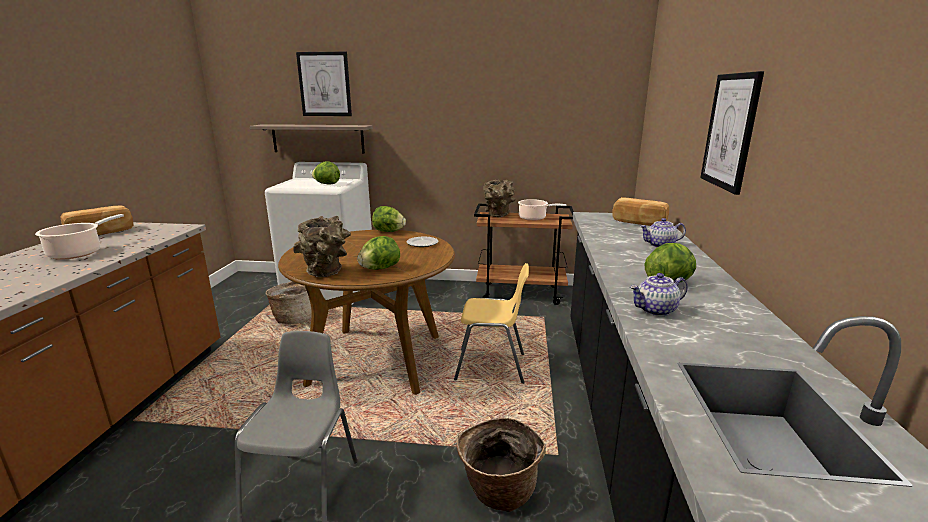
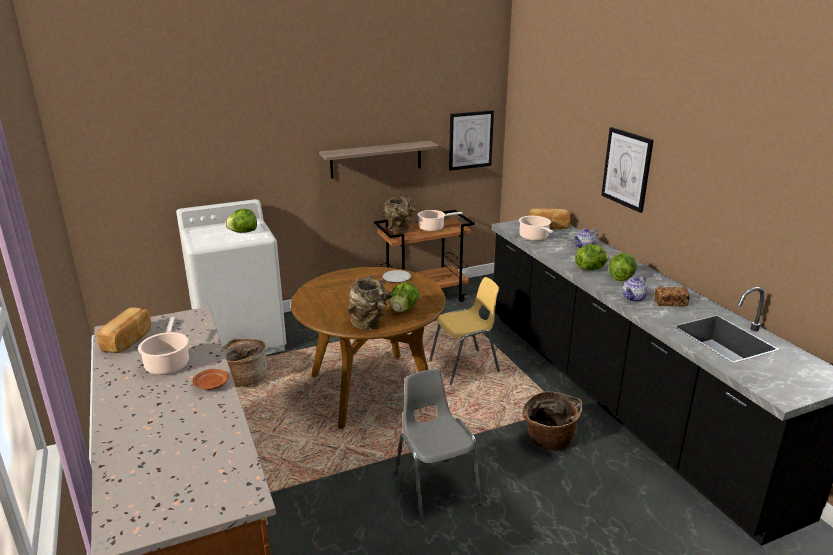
camera: 30 degrees left, 5 degrees up
(58, 275) = (211, 385): none -> brown plate
(318, 138) = (198, 180): shelf -> shelf (376, 159)
(324, 84) = (205, 121): picture -> picture (470, 140)
(388, 231) = (348, 271): lettuce -> lettuce (591, 269)
(605, 228) = (534, 237): none -> cooking pot
(716, 330) = (670, 303): none -> bread

